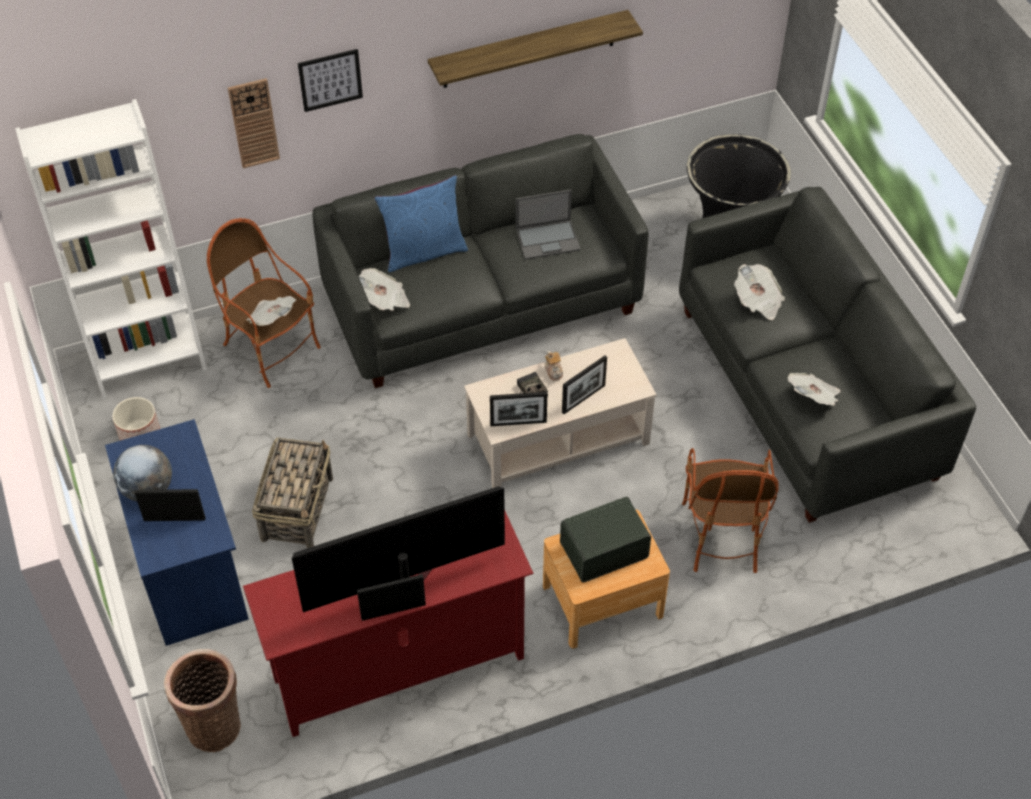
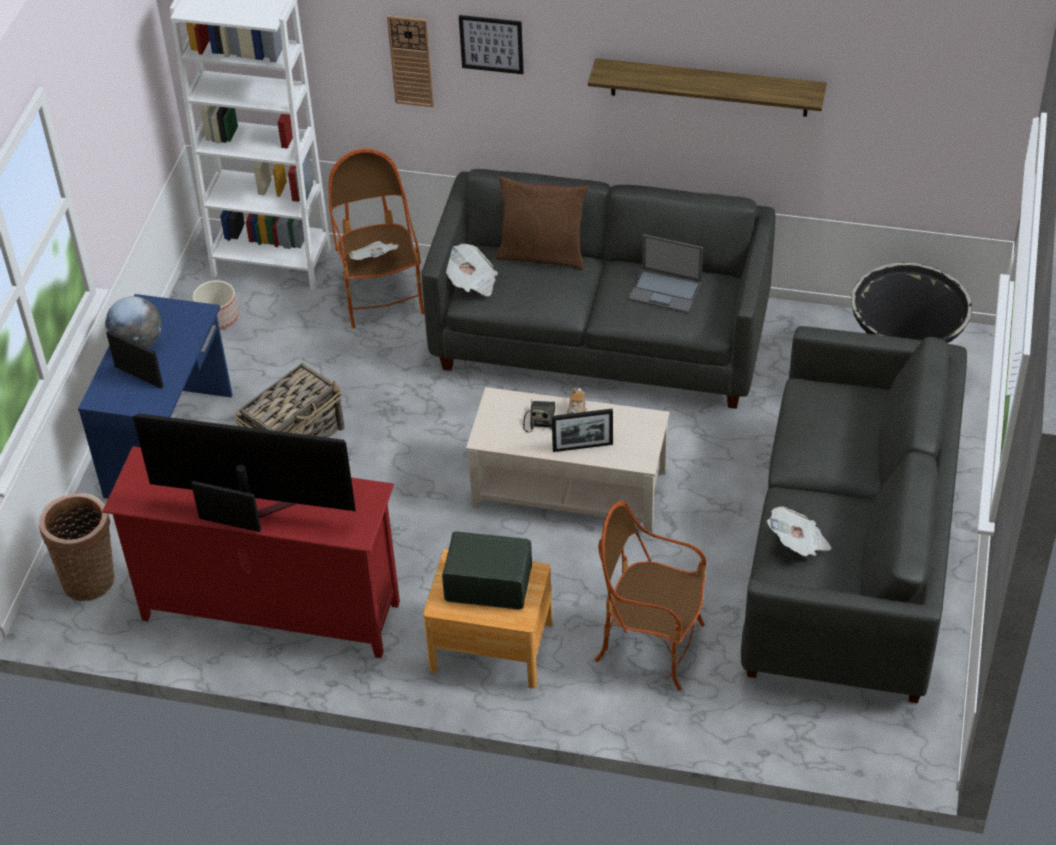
camera: 35 degrees right, 5 degrees down
(423, 252) = (542, 254): blue pillow -> brown pillow
(518, 423) = (505, 440): picture frame -> none
(721, 535) = (651, 645): armchair -> armchair turned 75 degrees clockwise
(758, 301) = (821, 432): newspaper -> none

